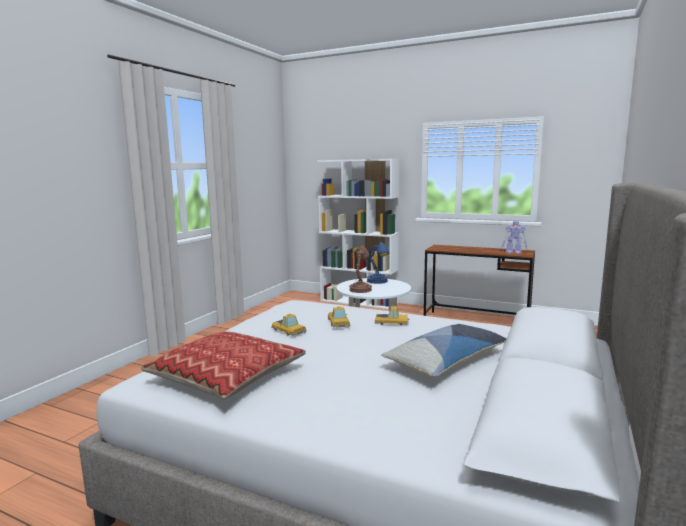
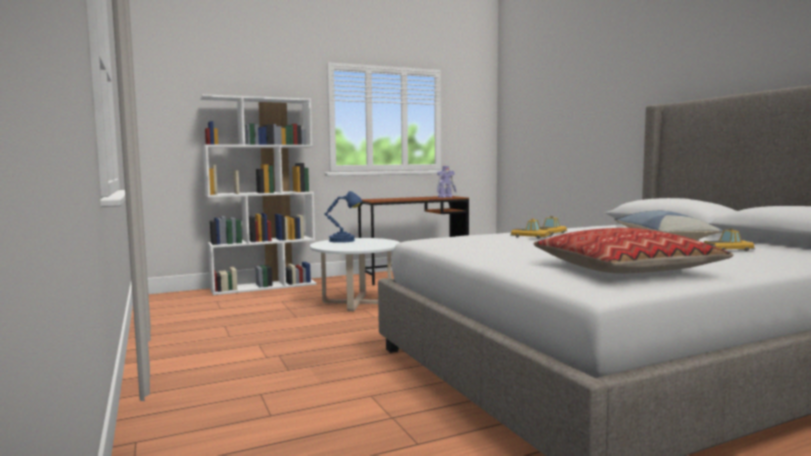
camera: 50 degrees left, 5 degrees down
(289, 330) = (520, 247): toy car -> toy car (728, 249)
(360, 289) = (353, 246): brown table lamp -> none

